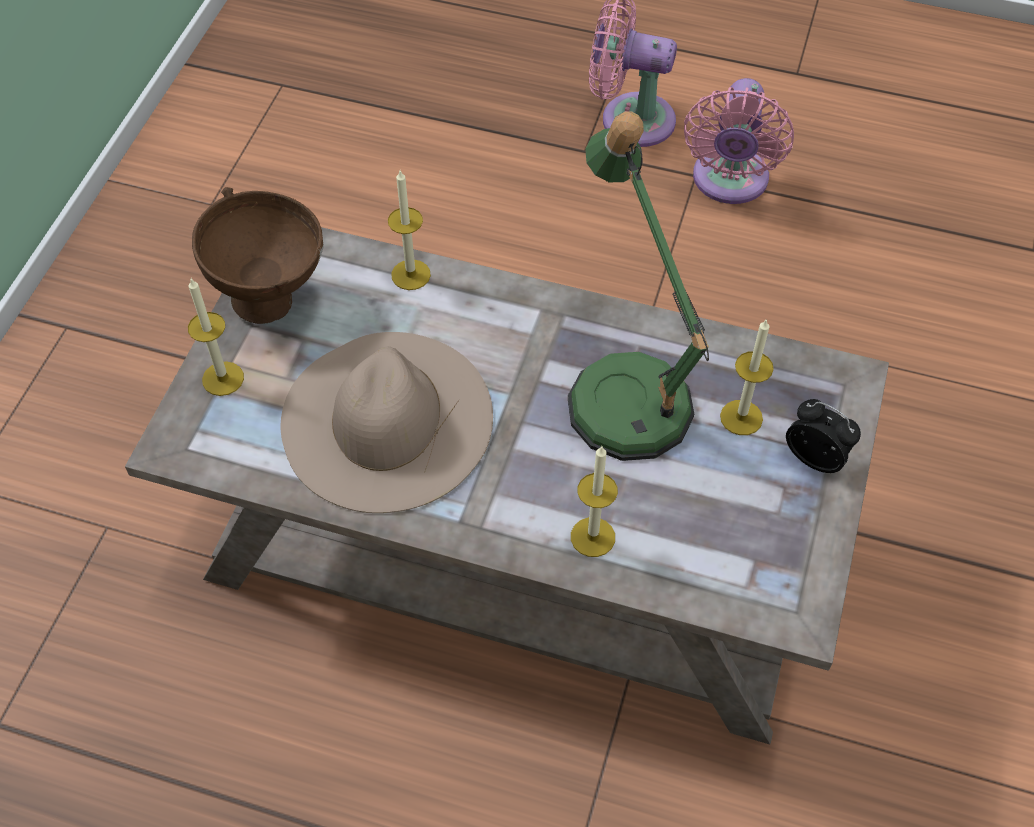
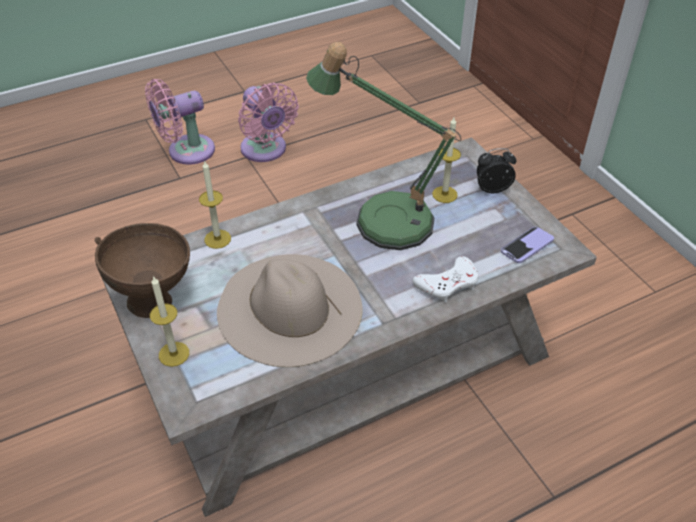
camera: 45 degrees left, 10 degrees down
(592, 537) = (448, 283): candle -> white game controller
(755, 571) = (527, 246): none -> phone

